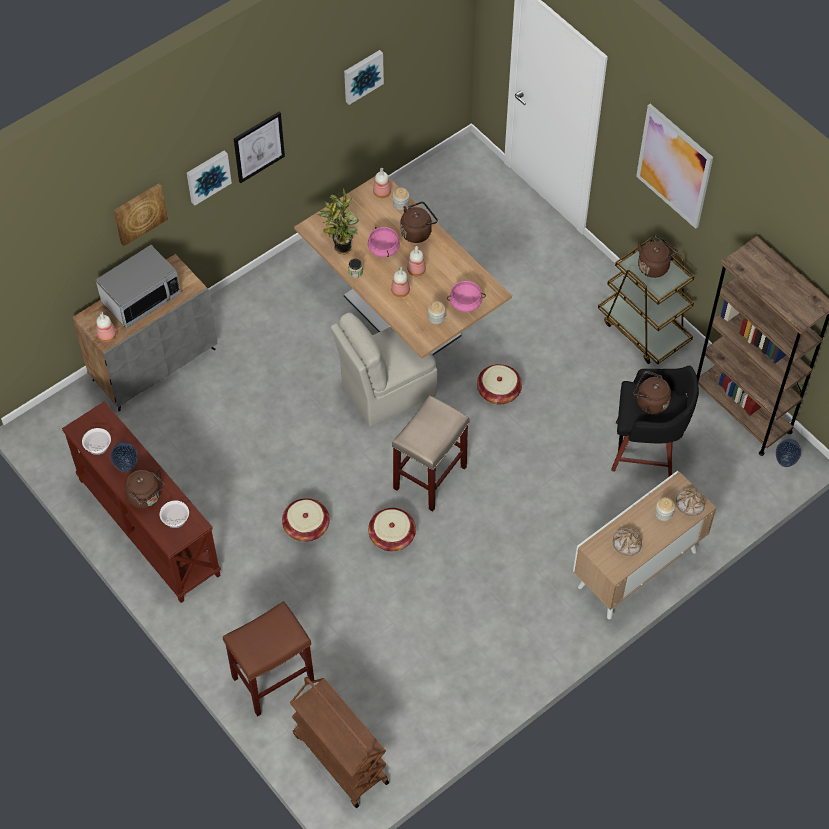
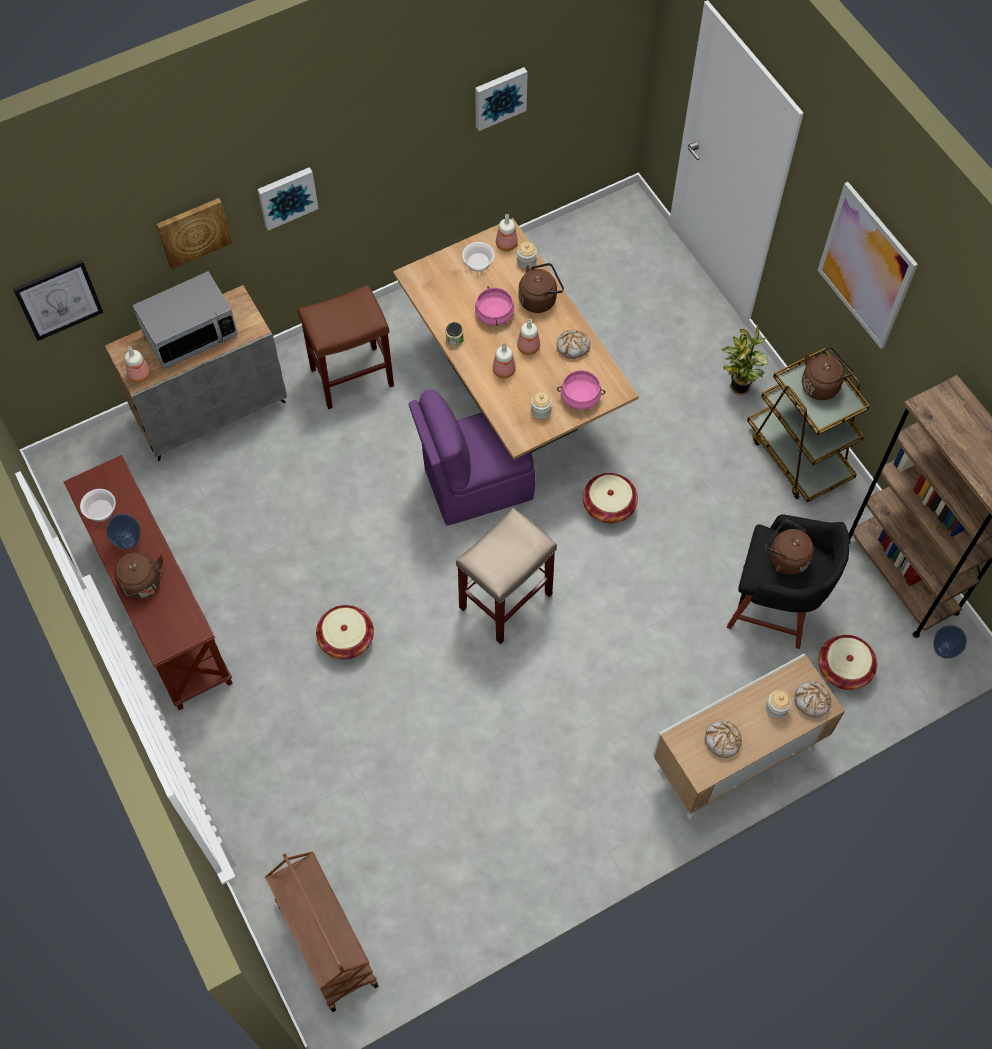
camera: 10 degrees right, 5 degrees up
(175, 518) = (172, 617): bowl -> bowl (478, 262)
(258, 146) = (357, 168): picture -> picture (58, 299)
(272, 681) = (266, 828): brown stool -> brown stool (351, 378)
(341, 249) = (443, 307): potted plant -> potted plant (738, 388)
(386, 390) = (475, 484): beige chair -> purple chair
(392, 536) = (445, 667): basket -> basket (844, 668)
(452, 265) = (573, 346): none -> bread

